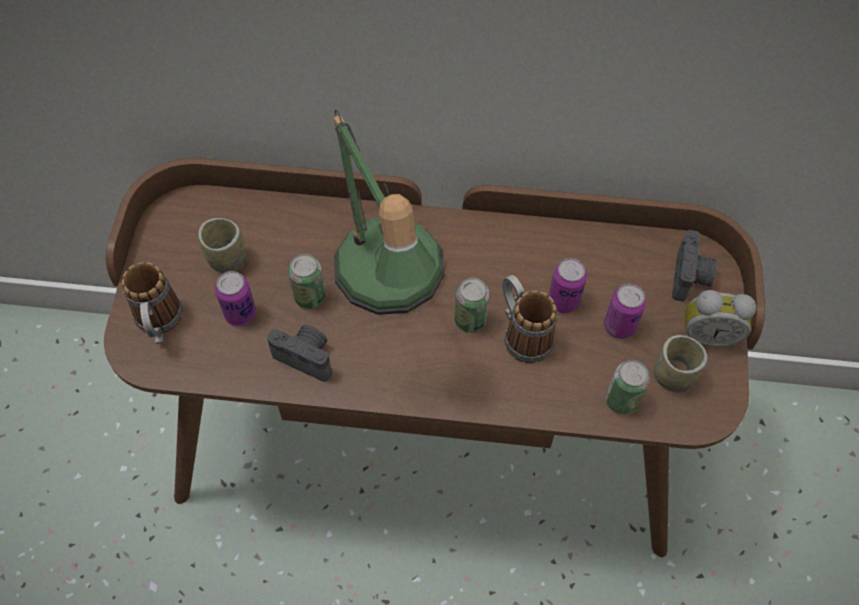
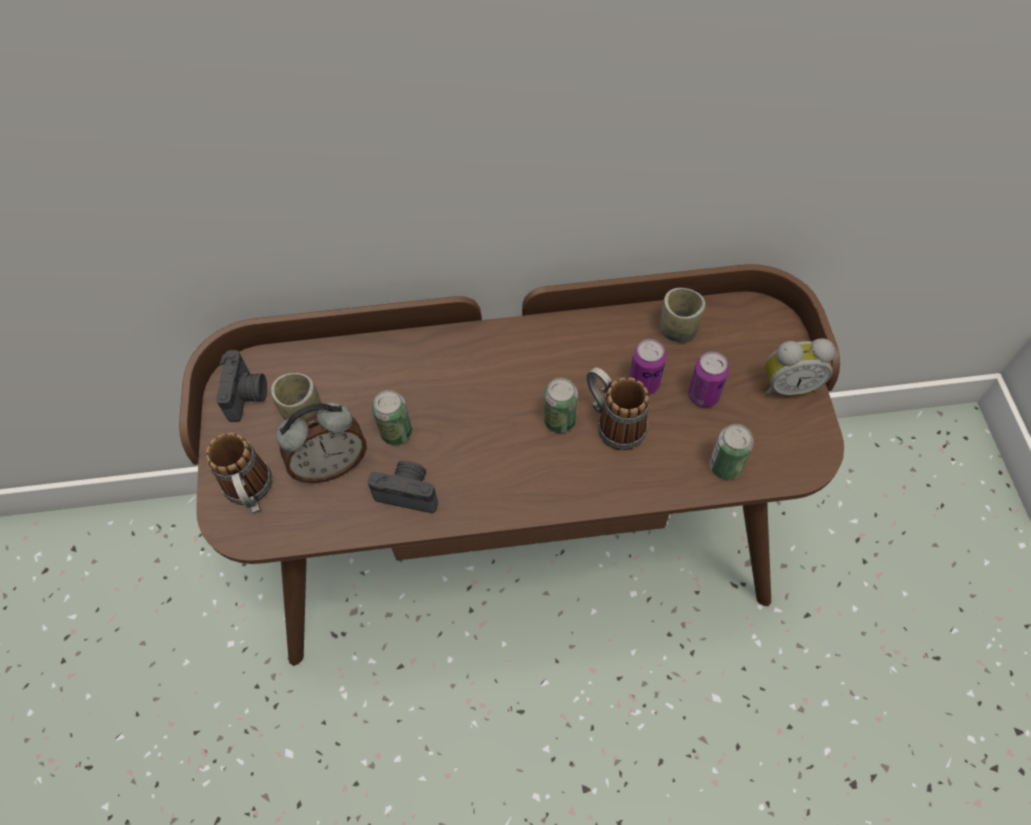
camera: 10 degrees left, 0 degrees up
(240, 314) = (331, 464): can -> alarm clock
(391, 285) = (474, 403): table lamp -> none
(673, 376) = (766, 432): cup -> cup (678, 330)
(690, 277) = (756, 334): camera -> camera (248, 395)

